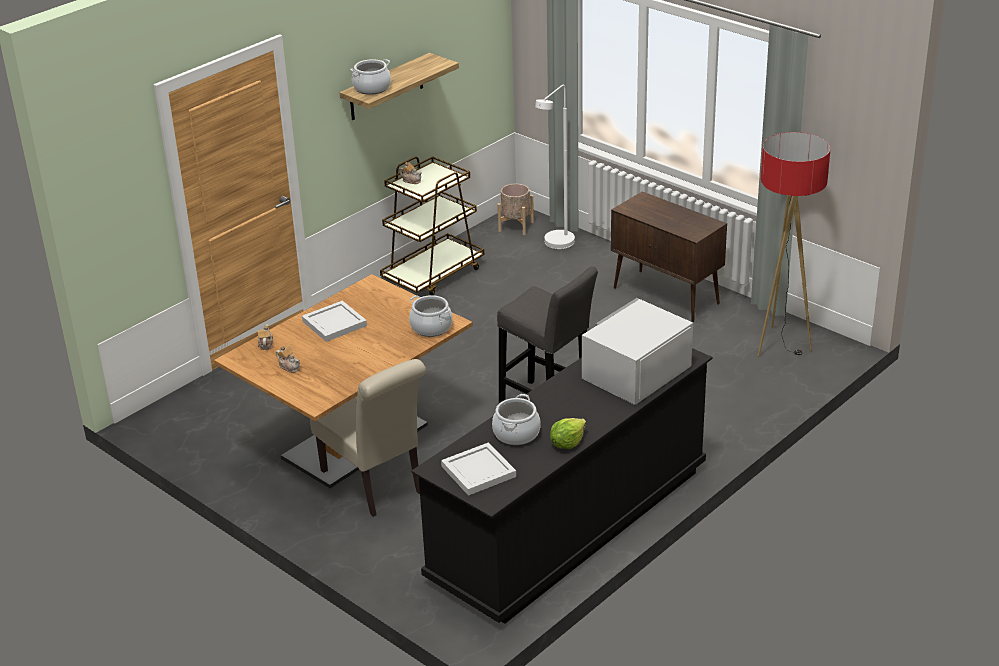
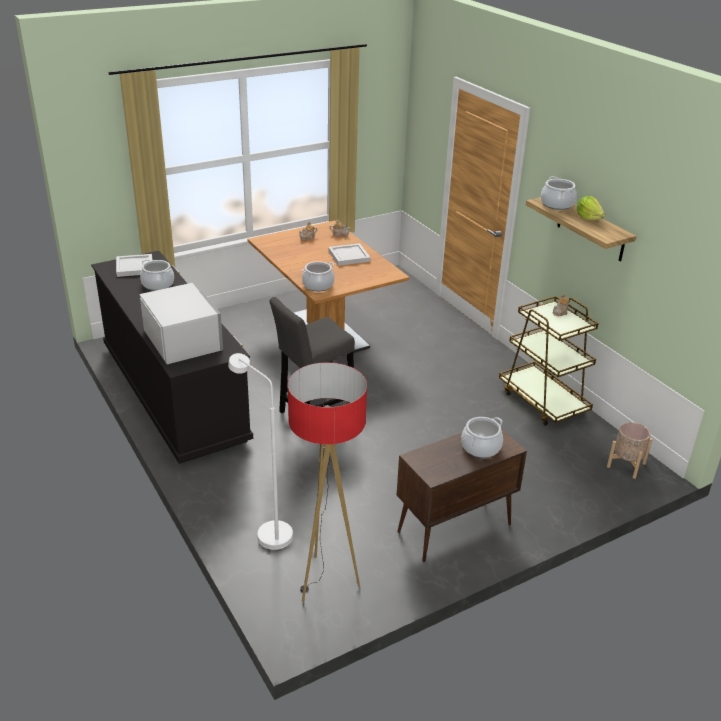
camera: 105 degrees right, 0 degrees up
(376, 486) = (272, 333): beige chair -> none
(556, 246) = (579, 481): white floor lamp -> white floor lamp (267, 532)
(567, 443) = (129, 298): lettuce -> lettuce (588, 218)
(654, 210) = (480, 447): none -> cooking pot

